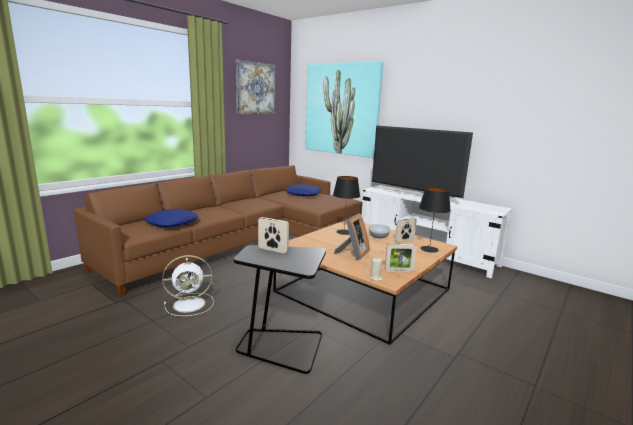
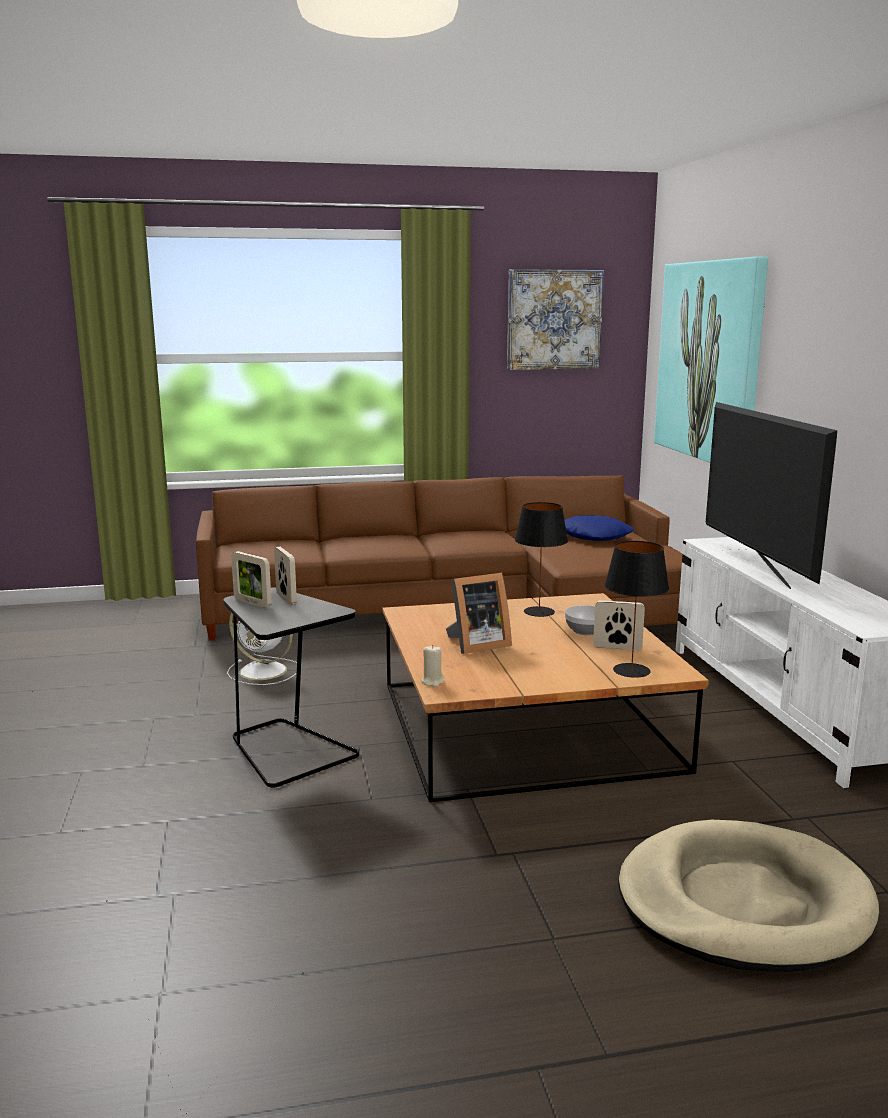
camera: 40 degrees right, 0 degrees up
(171, 223) = (305, 550): blue pillow -> none
(399, 271) = (492, 684): picture frame -> picture frame (252, 603)
(546, 336) = (742, 903): none -> beige dog bed

